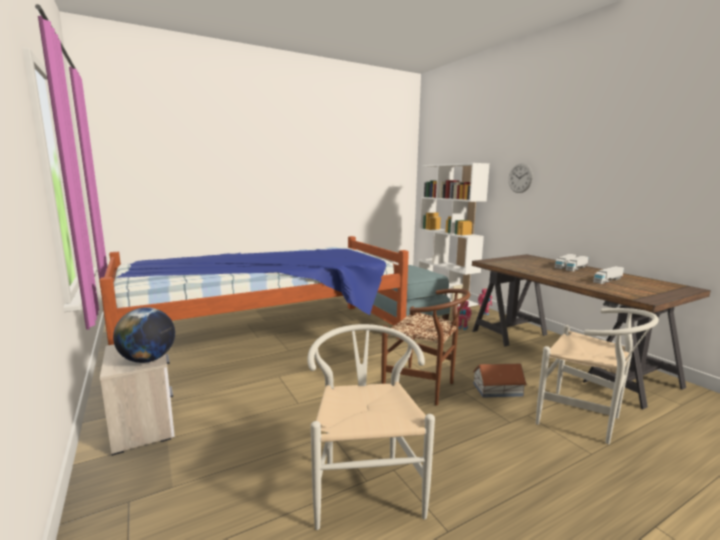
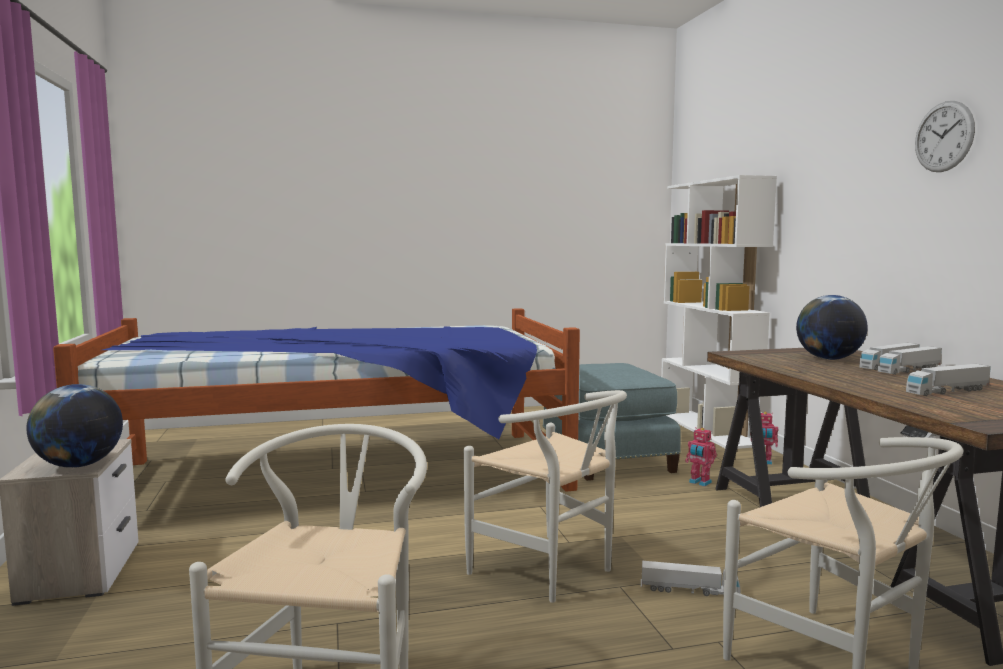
camera: 15 degrees right, 5 degrees down
(424, 388) = (551, 572): brown chair -> white chair
(497, 389) = (689, 590): toy house -> toy truck
(520, 178) = (826, 200): wall clock -> wall clock (943, 137)
(533, 263) = (829, 359): none -> globe

